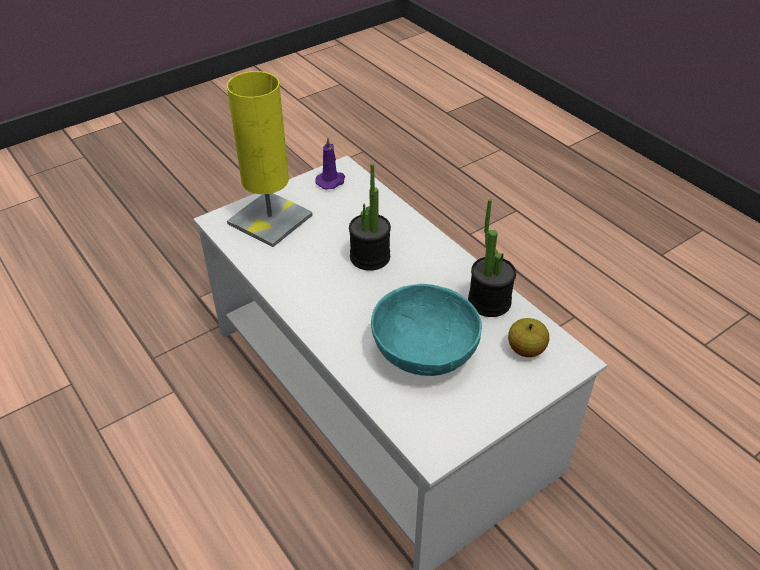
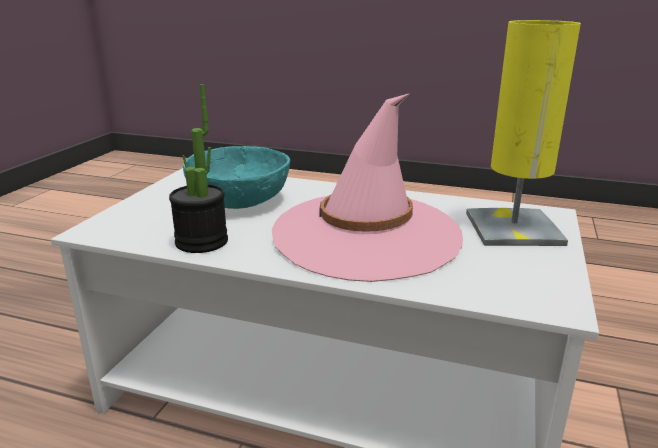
camera: 145 degrees right, 20 degrees down
(331, 181) = (538, 285): purple candle -> none
(370, 257) = (366, 235): potted plant -> pink hat
(526, 349) = (143, 224): apple -> none

